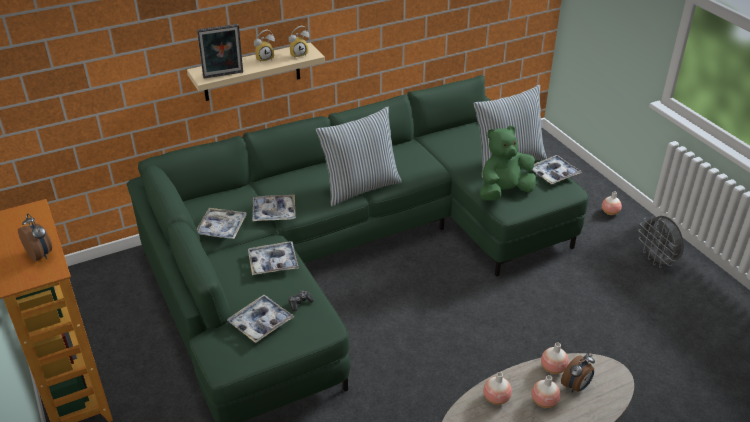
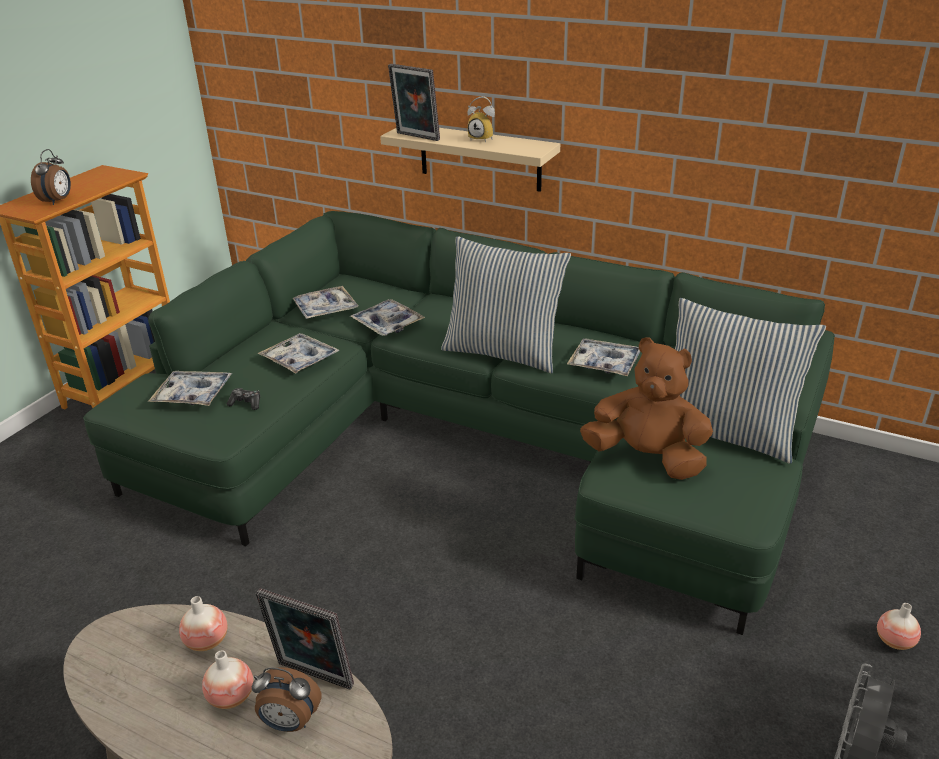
camera: 55 degrees right, 5 degrees down
(298, 54) = (521, 147): alarm clock -> none
(504, 192) = (646, 458): green plush toy -> brown plush toy
(553, 174) = (762, 485): tray -> tray (604, 364)
(553, 368) = (312, 678): vase -> picture frame

